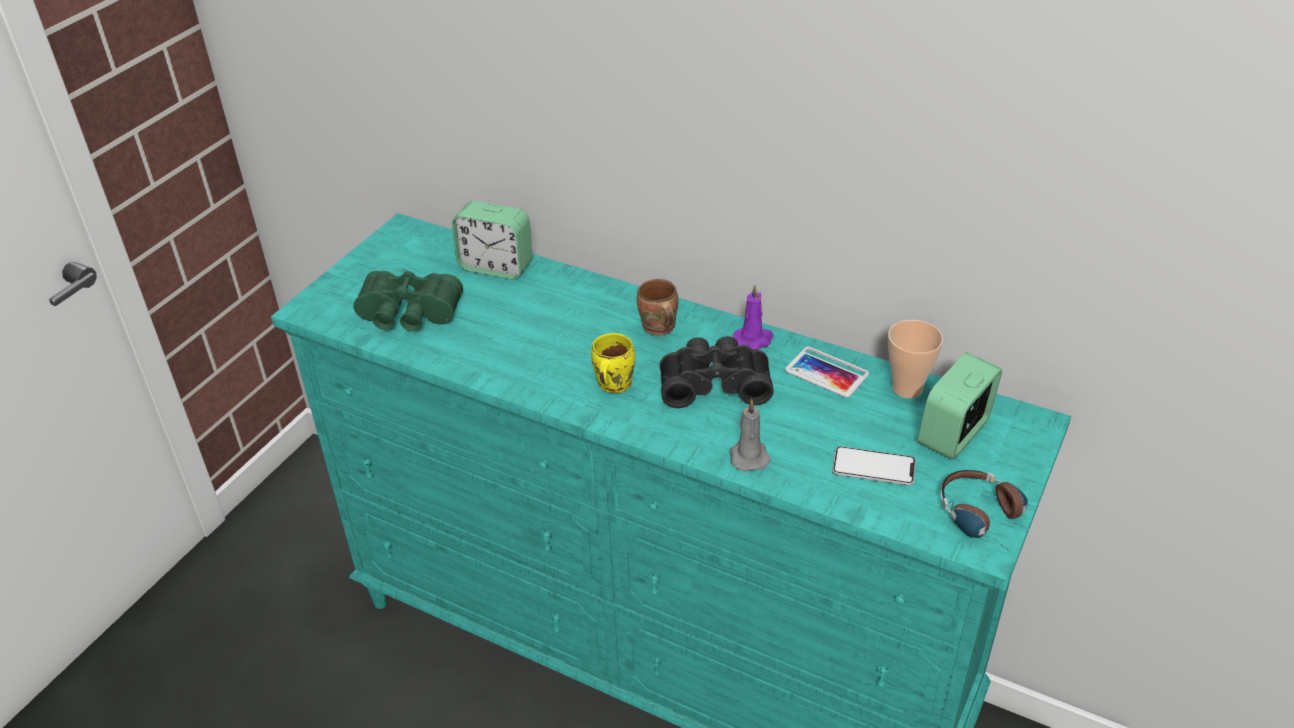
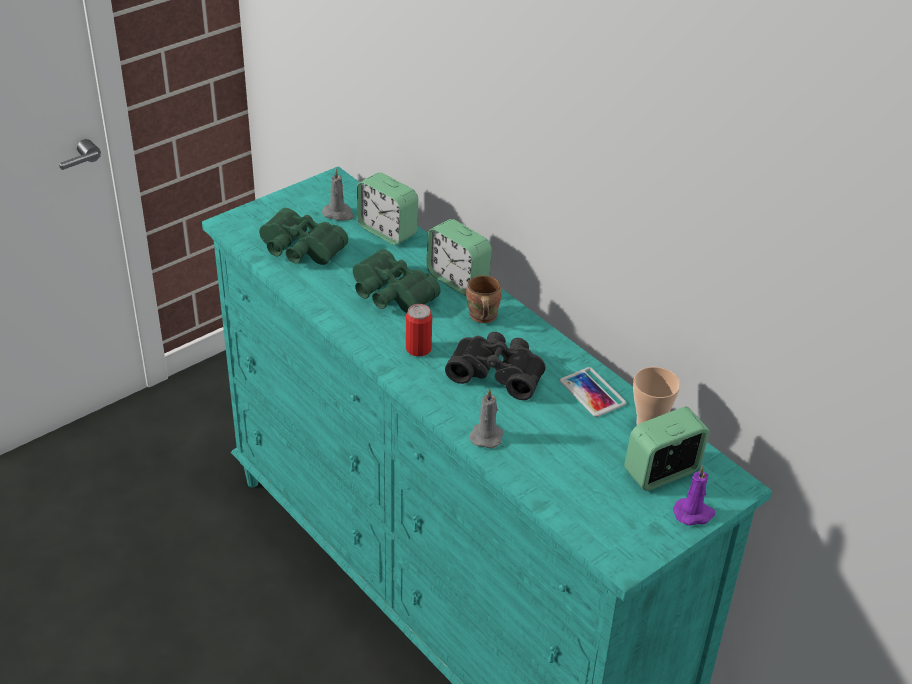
camera: 20 degrees right, 0 degrees up
(430, 263) = (339, 214): none -> grey candle
(542, 335) = (389, 295): none -> green binoculars
(606, 296) = (457, 279): none -> alarm clock
(611, 384) = (418, 349): yellow mug -> can
(753, 340) = (551, 349): purple candle -> purple candle (694, 513)
(873, 467) = (578, 476): phone -> none
(987, 520) = (641, 544): headphones -> none

